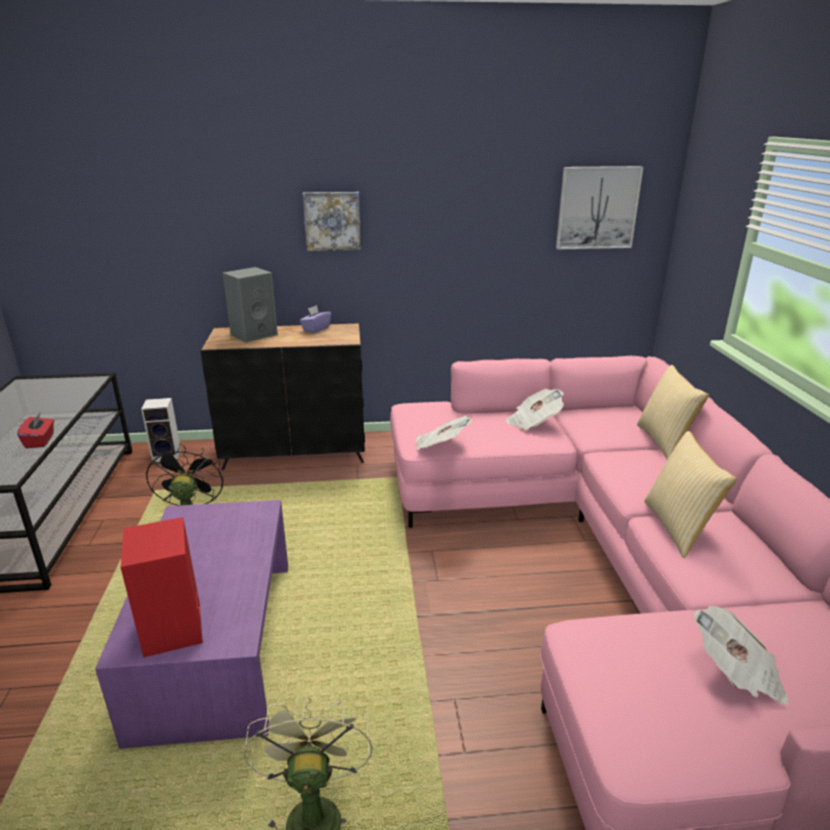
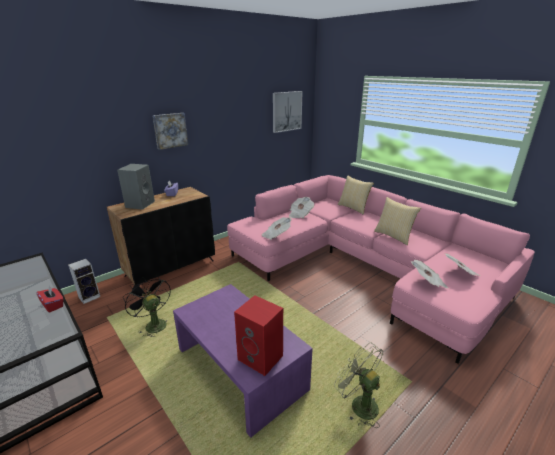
camera: 35 degrees left, 0 degrees up
(619, 653) = (427, 282): none -> newspaper

